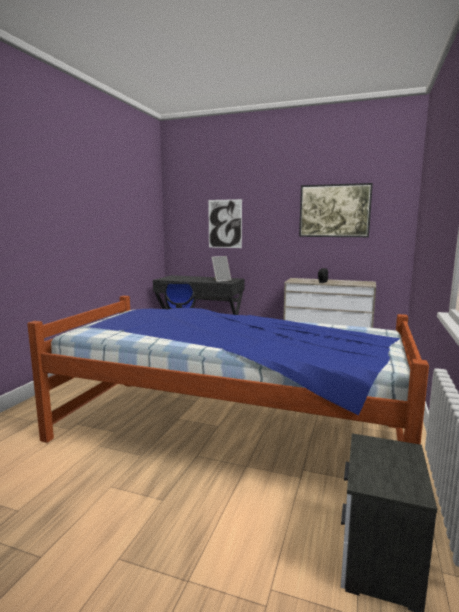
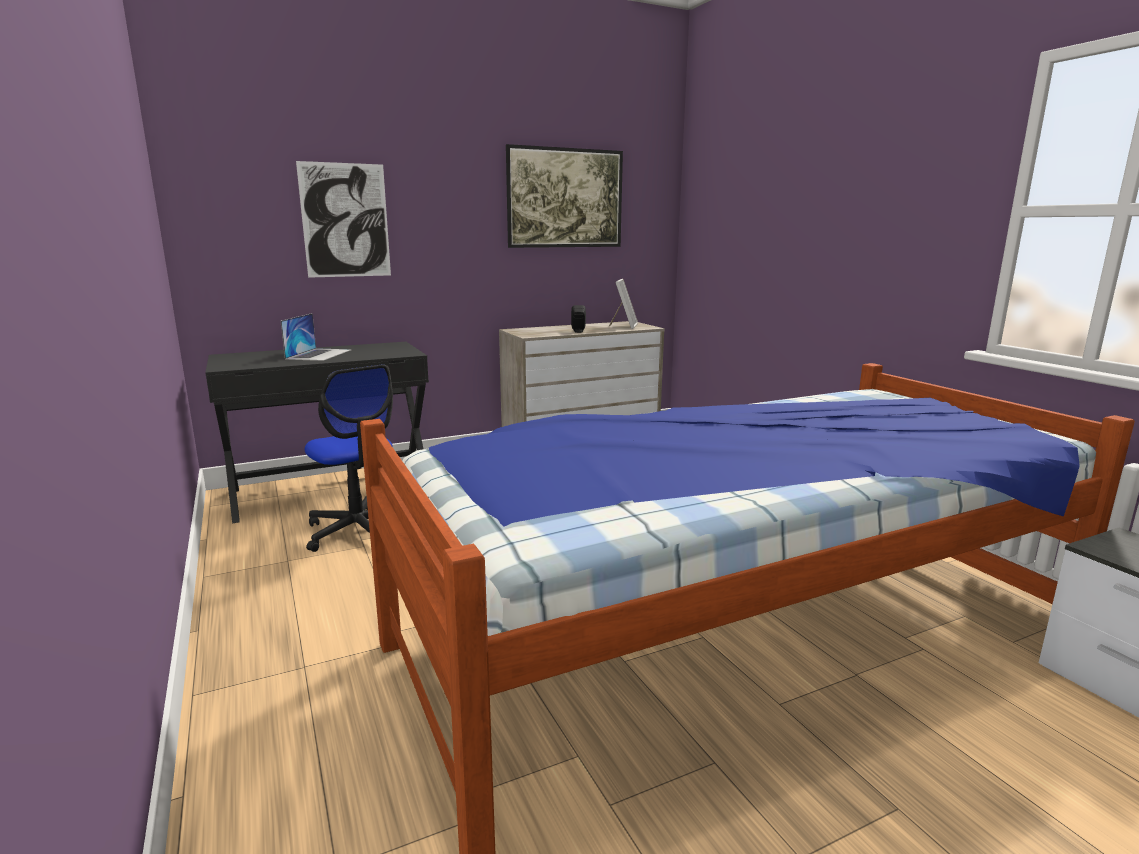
camera: 45 degrees left, 5 degrees up
(199, 279) = (319, 354): none -> laptop
(221, 280) = (379, 351): picture frame -> picture frame (624, 326)

